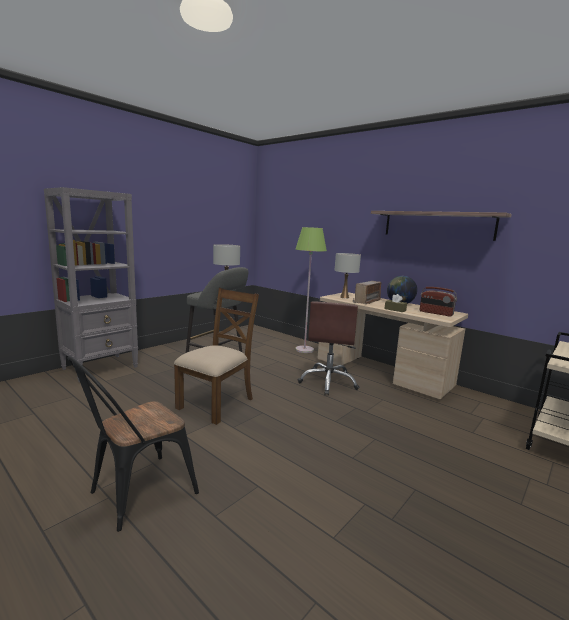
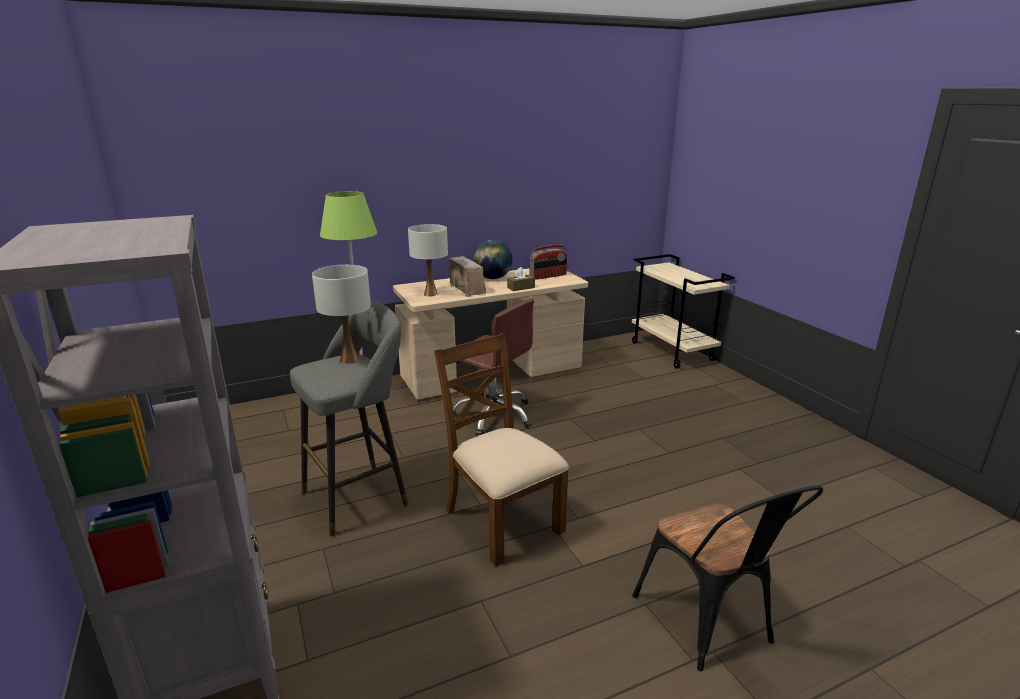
camera: 65 degrees left, 10 degrees up
(437, 225) = (507, 165): shelf -> none

